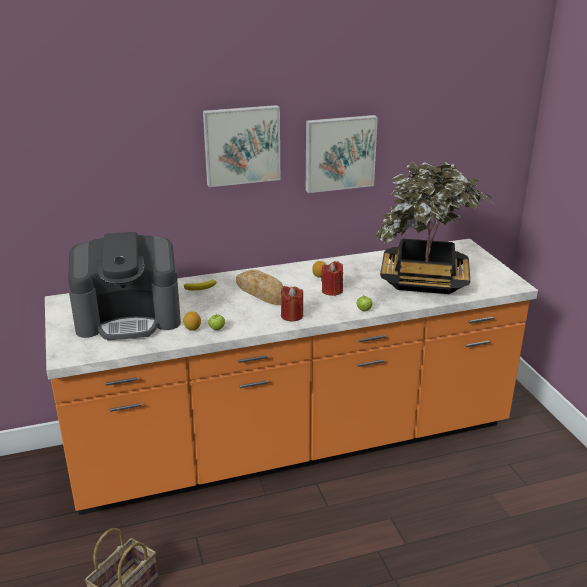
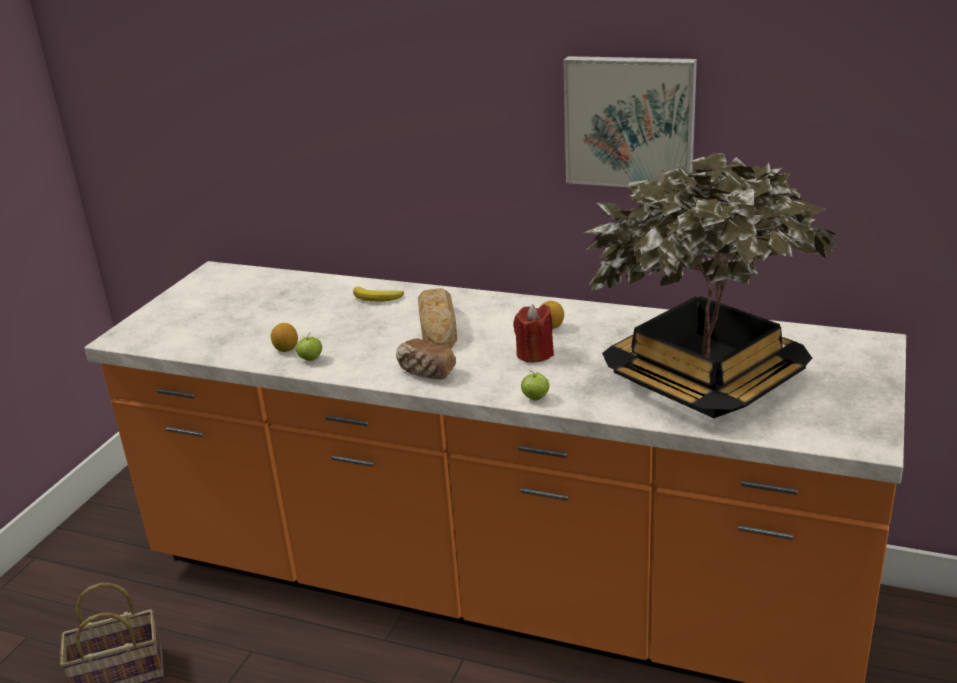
camera: 40 degrees right, 0 degrees up
(129, 317) = (245, 313): coffee machine -> none
(241, 145) = (462, 85): picture -> none
(292, 315) = (425, 372): red candle -> bread

